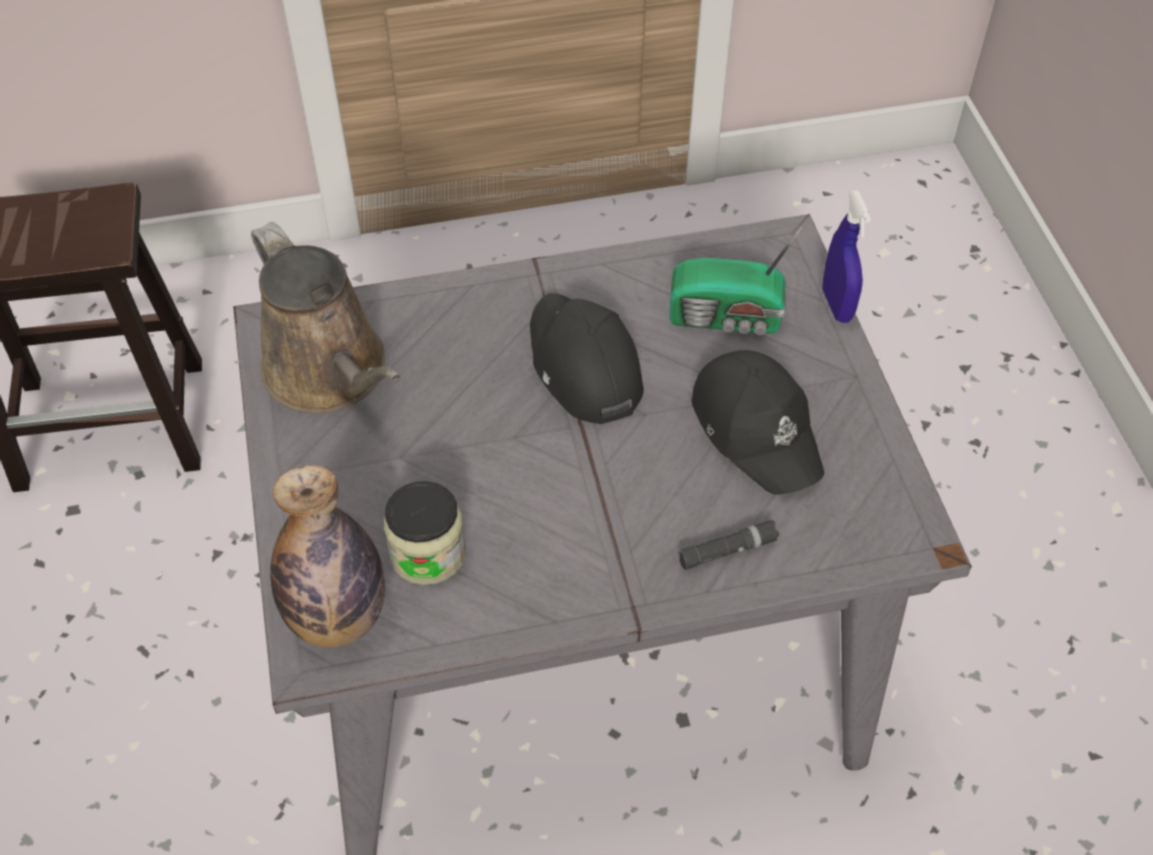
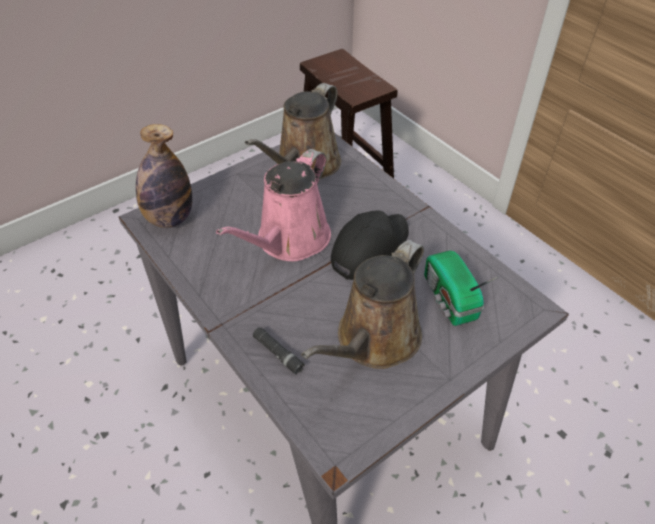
camera: 65 degrees right, 5 degrees down
(428, 554) = (218, 235): jar -> none
(503, 458) = (289, 240): none -> pink watering can
(757, 429) = (374, 340): black cap -> brown watering can
(837, 305) = (501, 351): blue spray bottle -> none

